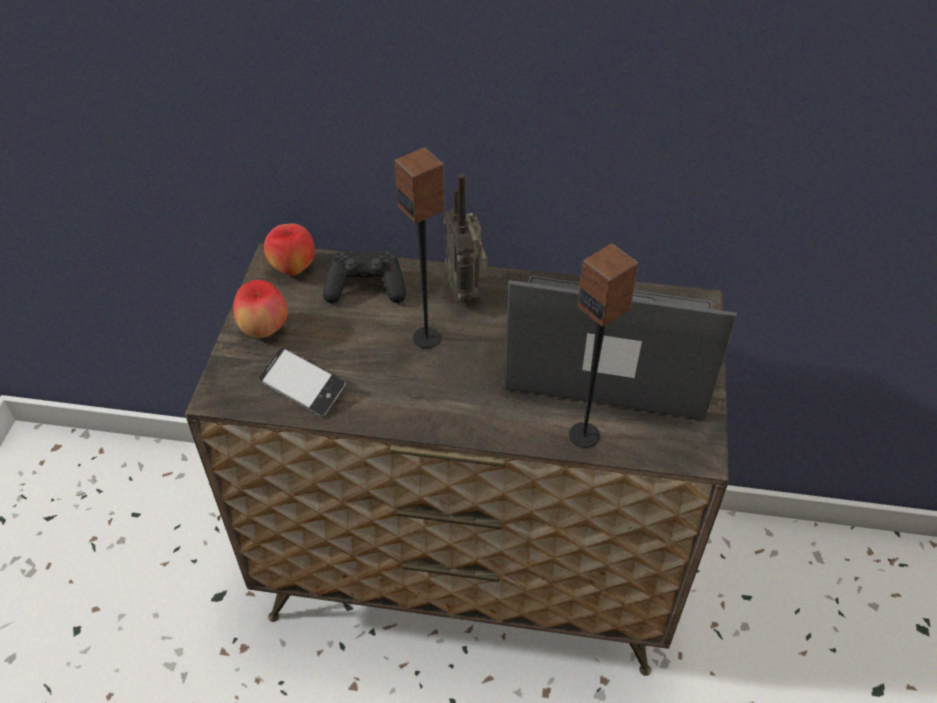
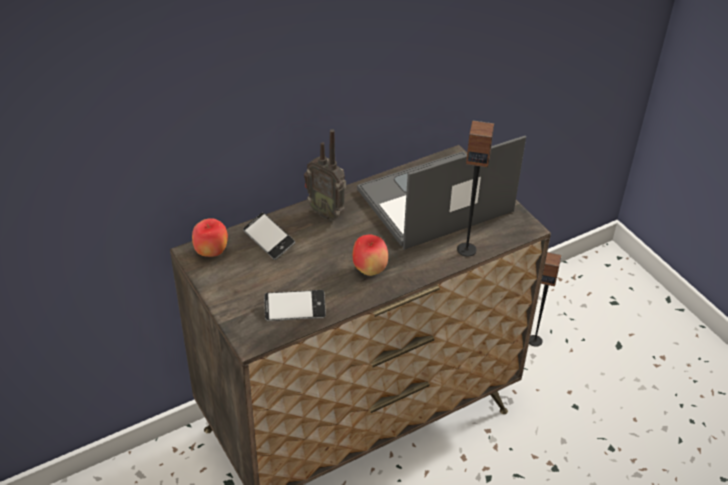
camera: 40 degrees left, 5 degrees down
(264, 329) = (235, 293): apple -> apple (370, 270)
(366, 288) = (269, 240): black game controller -> phone
(427, 337) = (334, 247): speaker -> speaker (535, 340)

